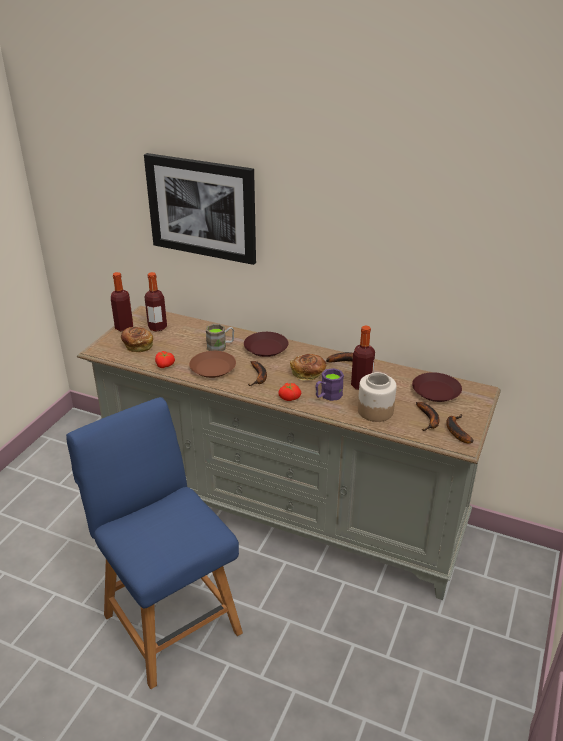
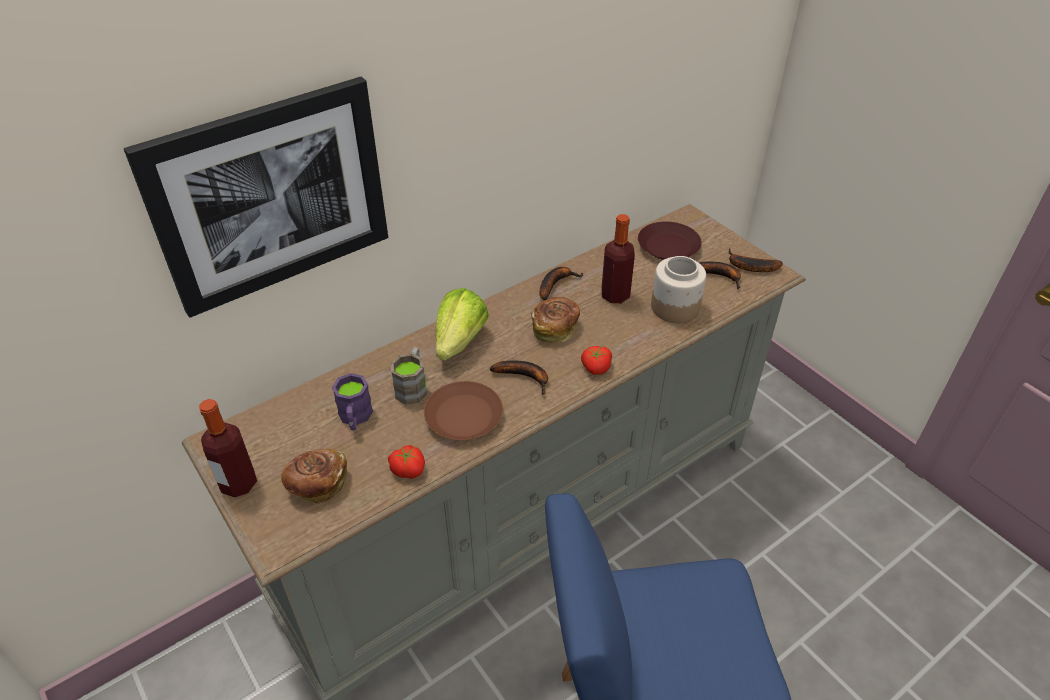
camera: 60 degrees left, 10 degrees up
(157, 327) = (284, 439): bottle -> none
(266, 348) = (459, 342): brown plate -> lettuce
(328, 396) = (617, 332): purple mug -> purple mug (355, 418)

